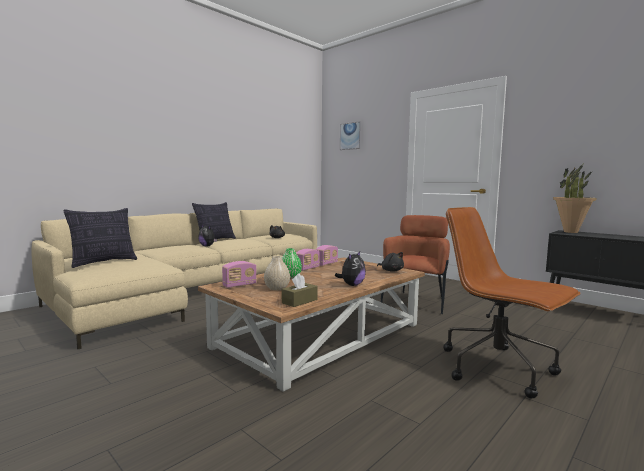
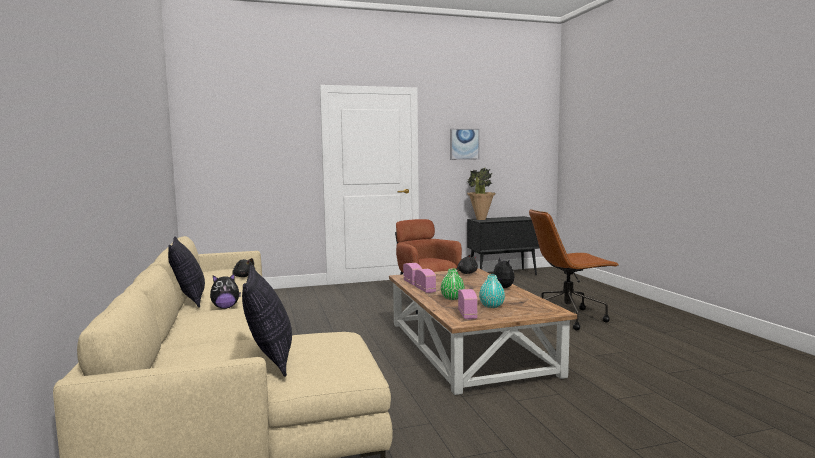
camera: 60 degrees left, 0 degrees up
(277, 288) = (491, 306): beige vase -> turquoise vase
(299, 301) = (539, 305): brown tissue box -> none
(350, 136) = (231, 126): picture -> picture (464, 144)

